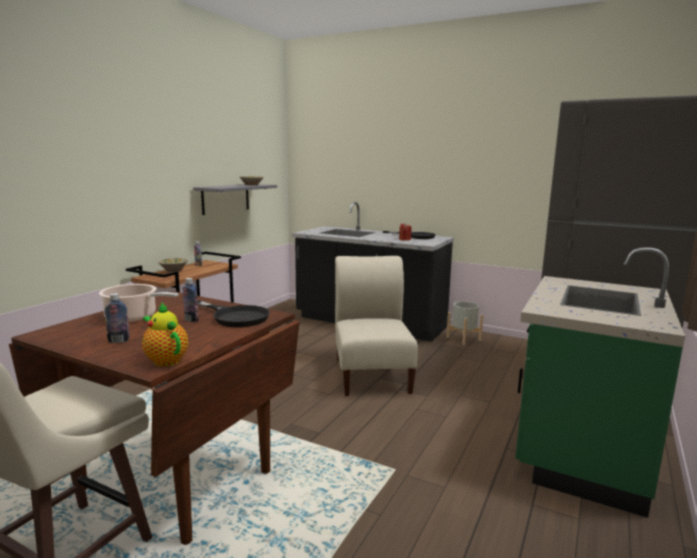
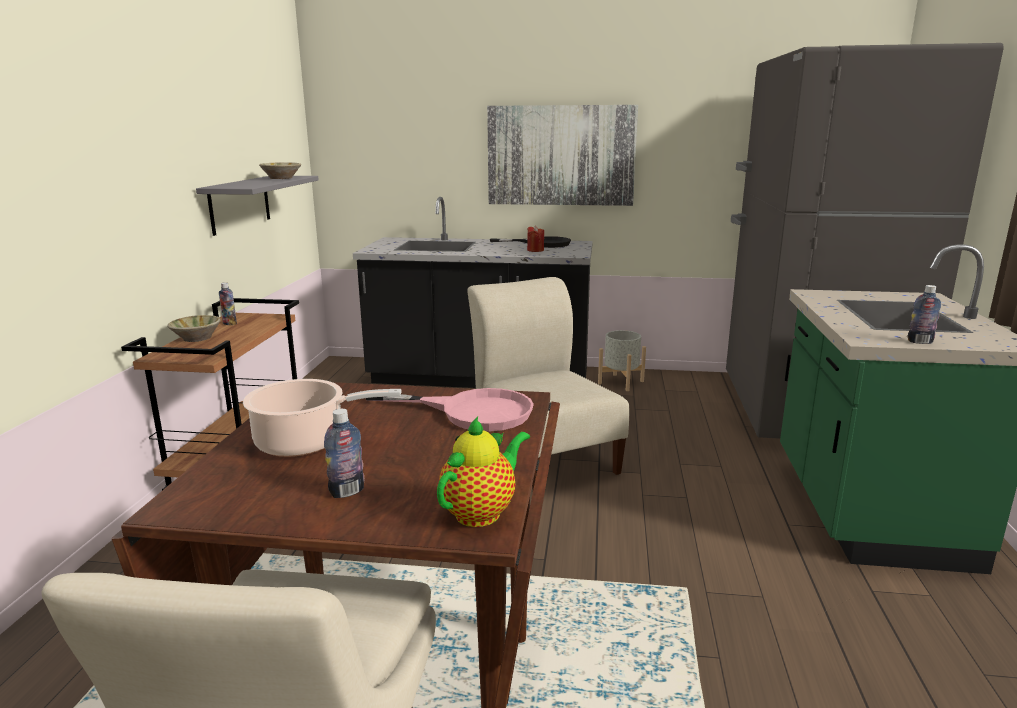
camera: 20 degrees left, 5 degrees up
(165, 360) = (482, 512): teapot -> teapot turned 105 degrees clockwise
(191, 320) = (412, 429): bottle -> bottle (920, 342)
(234, 316) = (470, 412): black frying pan -> pink frying pan
(435, 178) = (561, 155): none -> picture

